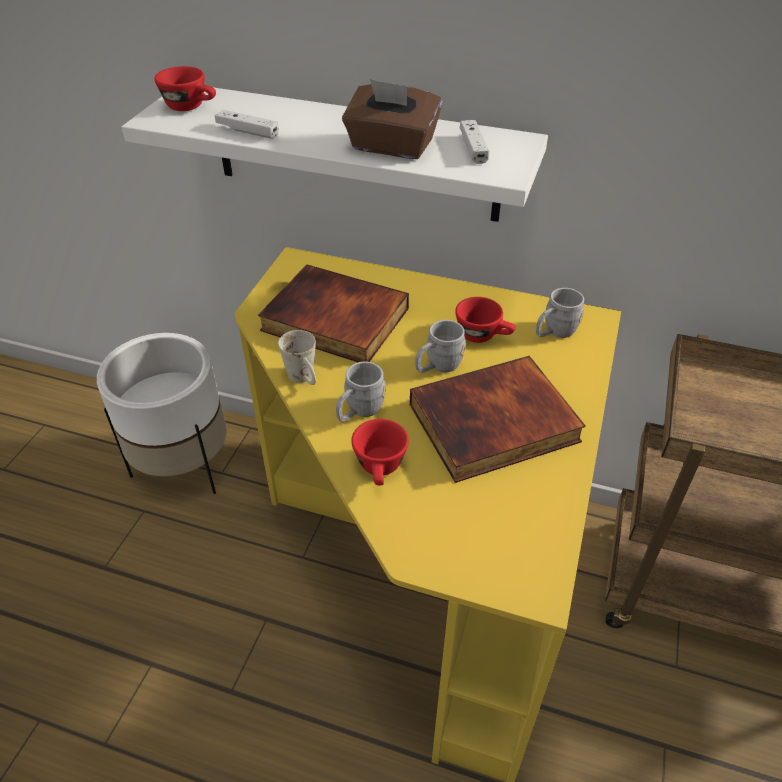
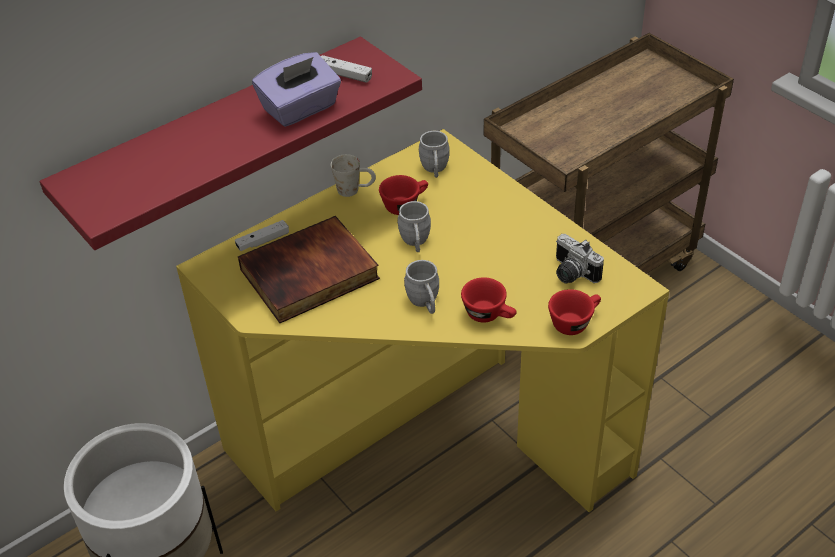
camera: 55 degrees left, 0 degrees up
(191, 107) = (104, 187): red cup -> red cup (574, 322)
(247, 131) = (191, 170): white game controller -> white game controller (263, 241)
(305, 379) = (363, 318): white mug -> white mug (355, 190)
(354, 153) = (218, 140): white shelf -> red shelf
(391, 147) = (300, 109): brown tissue box -> purple tissue box
(493, 425) = (496, 243): book -> none
(504, 512) = (571, 274): none -> camera

